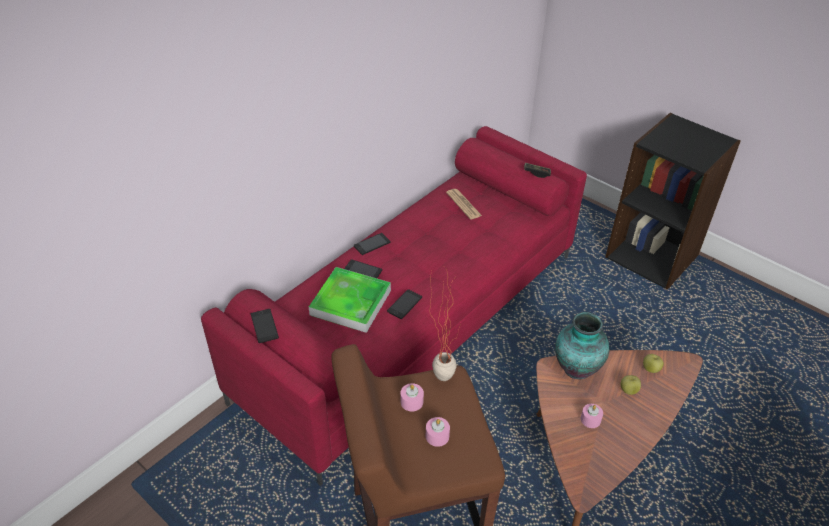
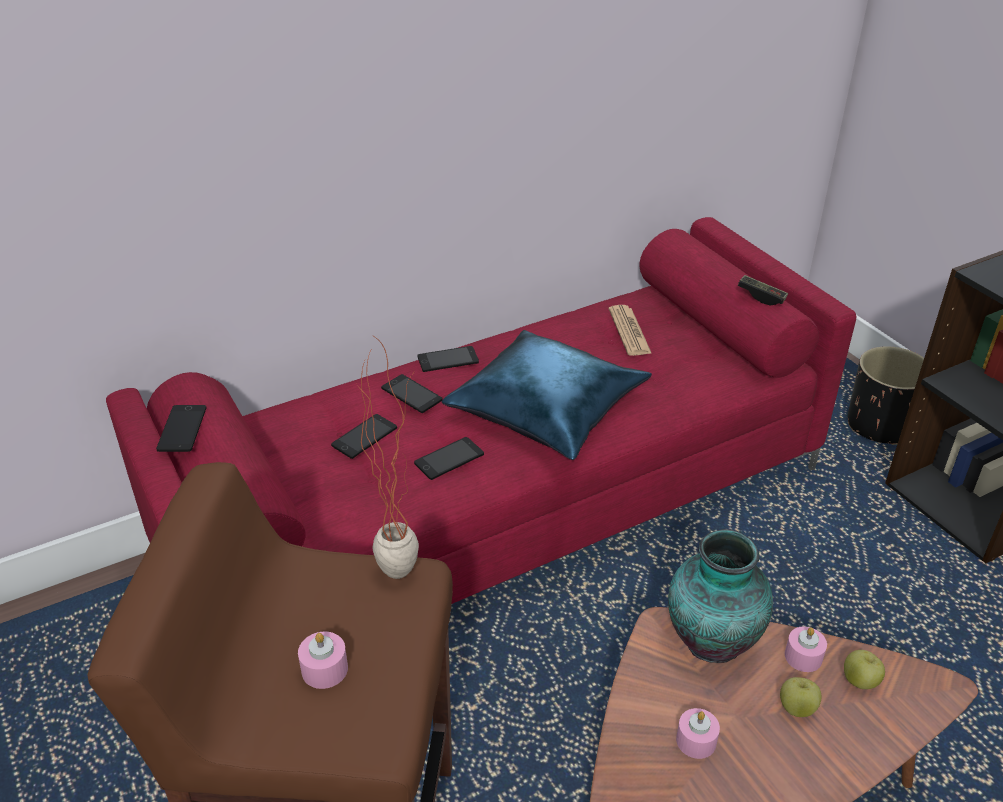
camera: 20 degrees right, 5 degrees down
(350, 302) = (364, 437): tray -> phone
(411, 402) = (316, 598): pink candle -> pink candle (803, 657)
(441, 261) = (547, 407): none -> blue pillow
(590, 224) = (879, 425): none -> black planter

